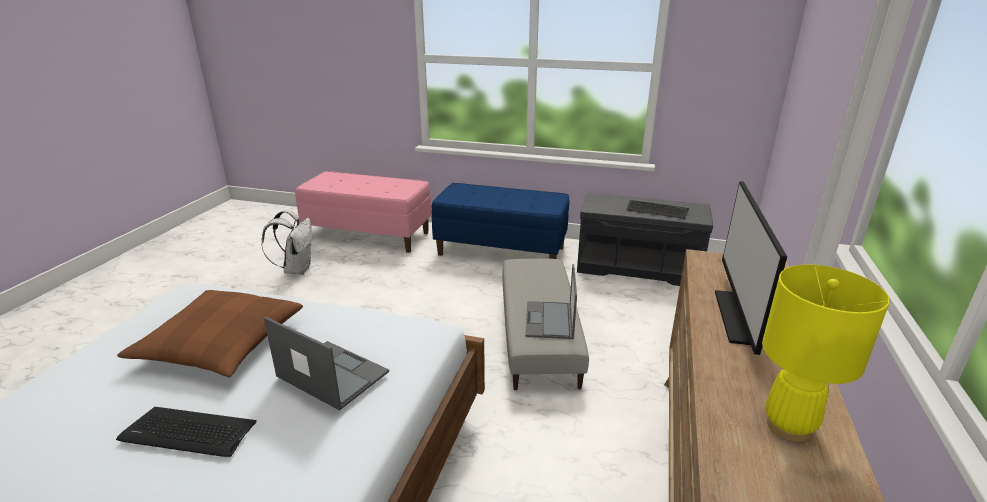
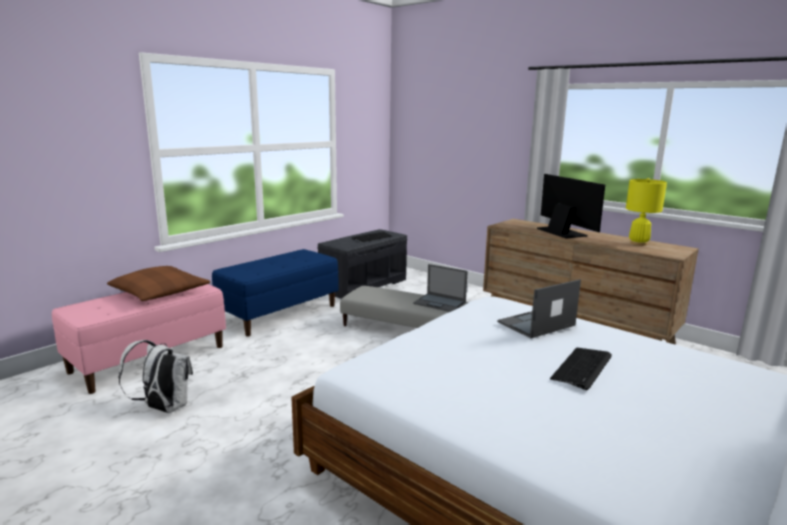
camera: 65 degrees left, 10 degrees down
(221, 344) = (469, 357): brown pillow -> brown pillow (160, 293)
(748, 318) = (562, 232): monitor -> monitor turned 150 degrees counterclockwise

